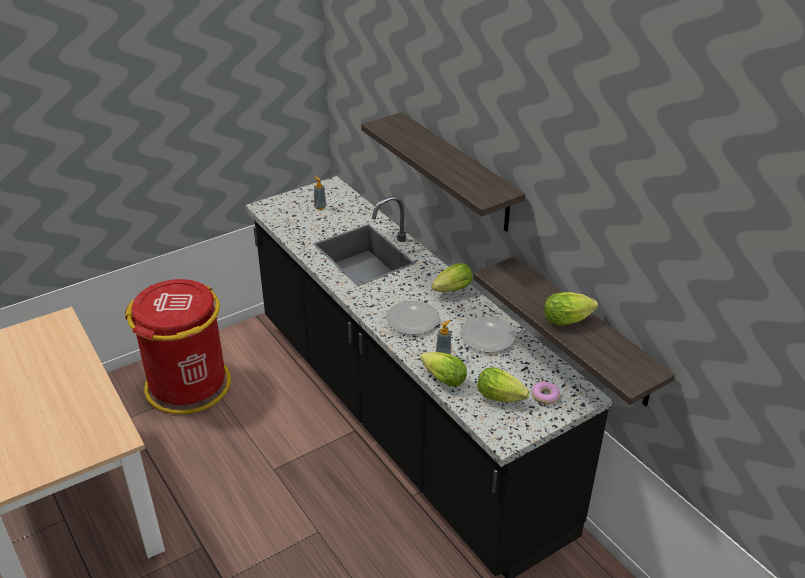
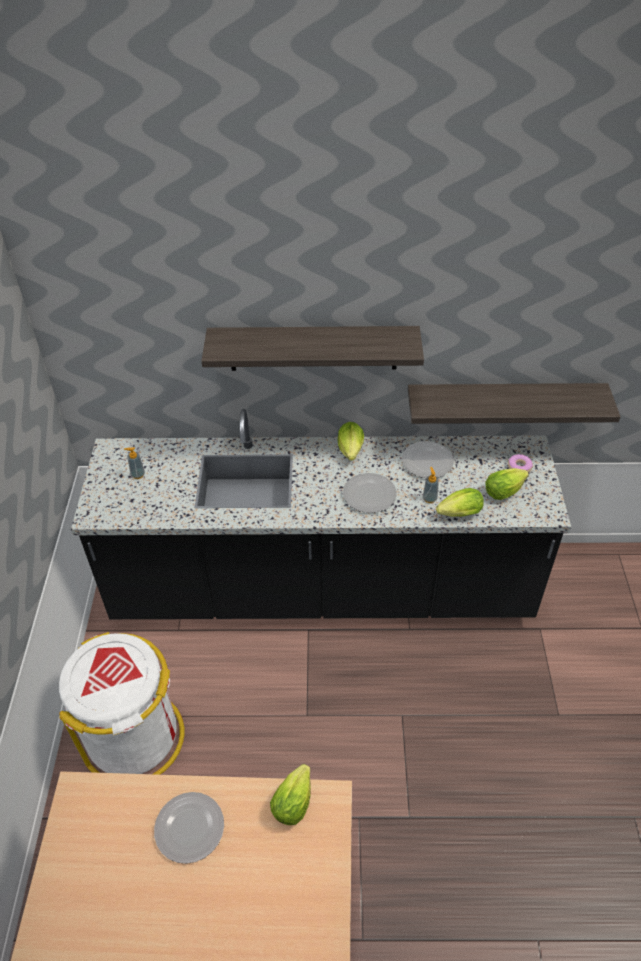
camera: 55 degrees left, 10 degrees up
(60, 380) = (190, 828): none -> plate
(188, 385) = (135, 737): red trash can -> white trash can
(569, 320) = (514, 399): lettuce -> lettuce (294, 799)

